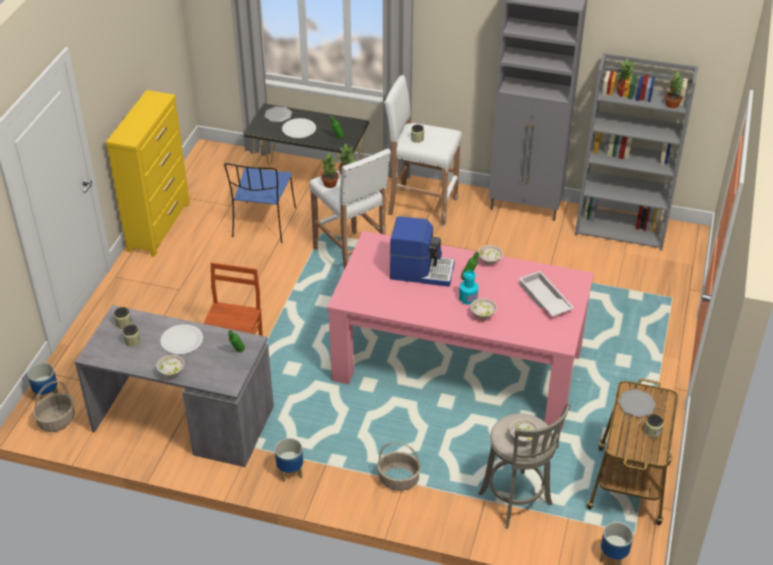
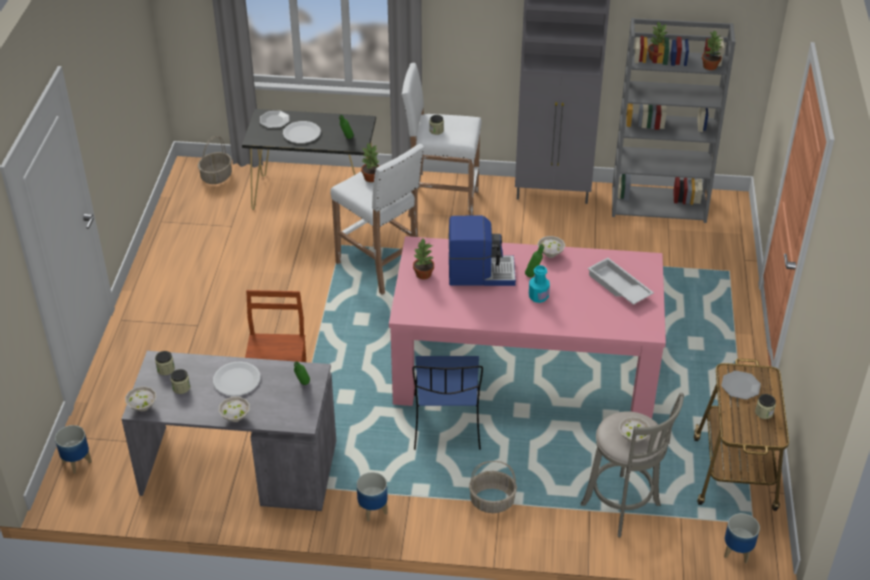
camera: 10 degrees left, 0 degrees up
(57, 420) = (95, 488): basket -> basket (216, 176)
(159, 226) = (157, 257): yellow dresser -> none
(263, 223) = (273, 242): blue chair -> blue chair (447, 424)
(329, 184) = (354, 190): potted plant -> potted plant (423, 274)
(483, 315) = (558, 312): white bowl -> white bowl (142, 406)

